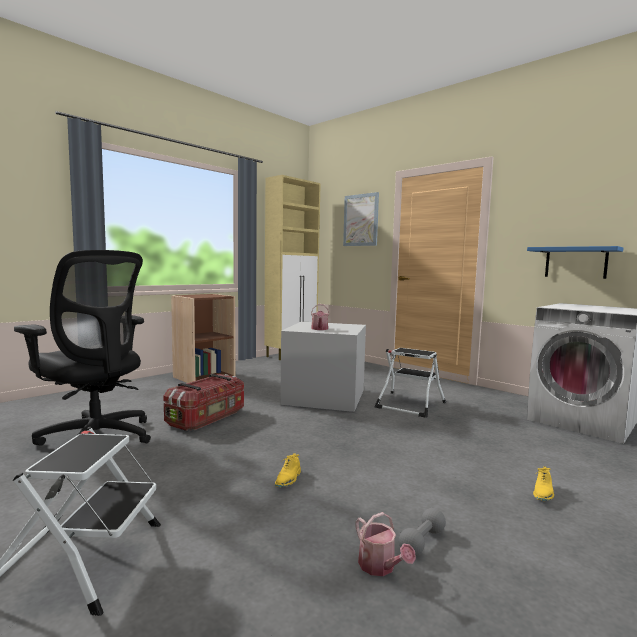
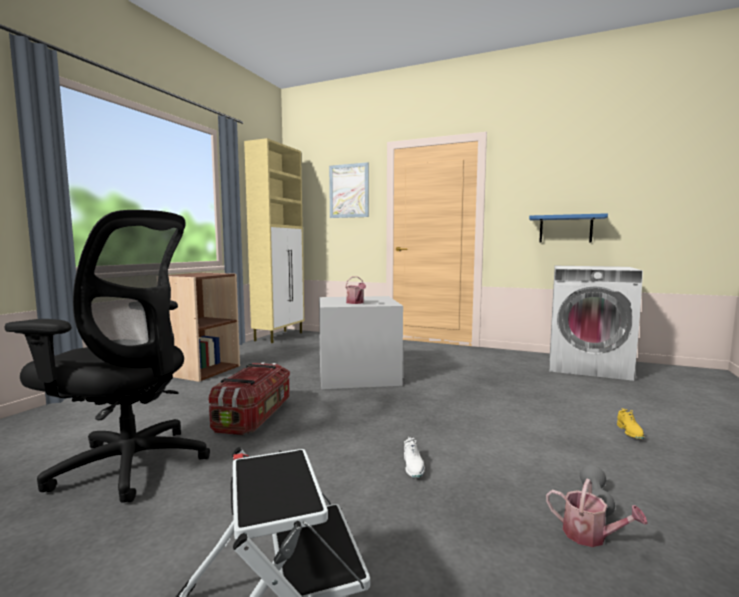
camera: 20 degrees left, 0 degrees up
(288, 480) = (413, 468): yellow shoe -> white shoe
(409, 403) = (443, 370): step ladder -> none

